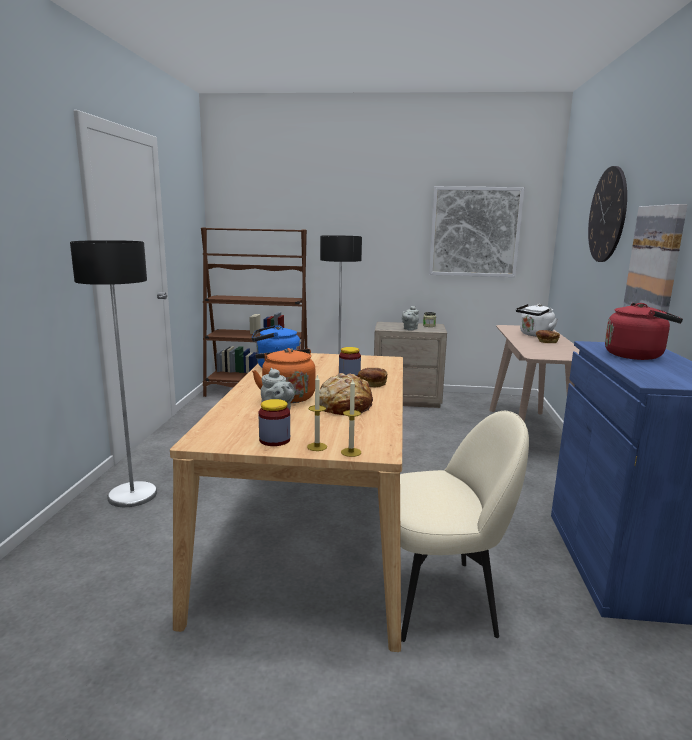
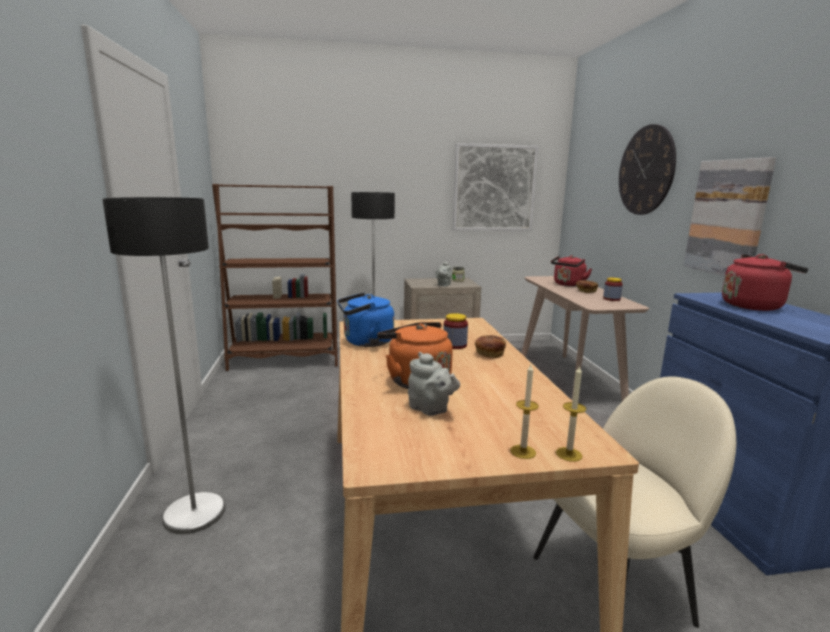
camera: 15 degrees left, 0 degrees up
(274, 440) = (464, 449): jar -> jar (611, 299)
(344, 406) = (491, 386): bread -> none
(534, 335) = (568, 285): white kettle -> red kettle

